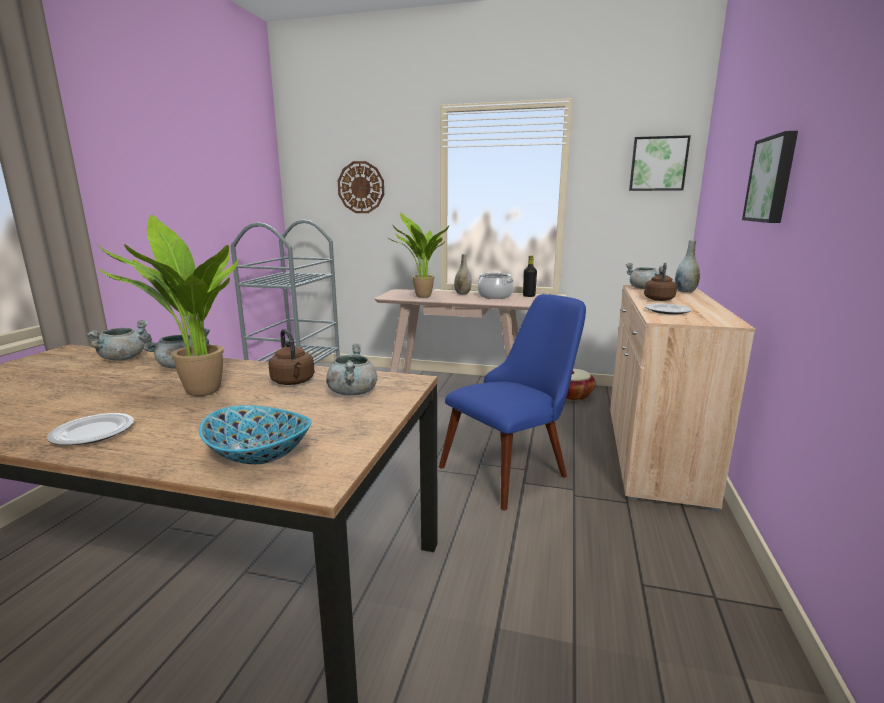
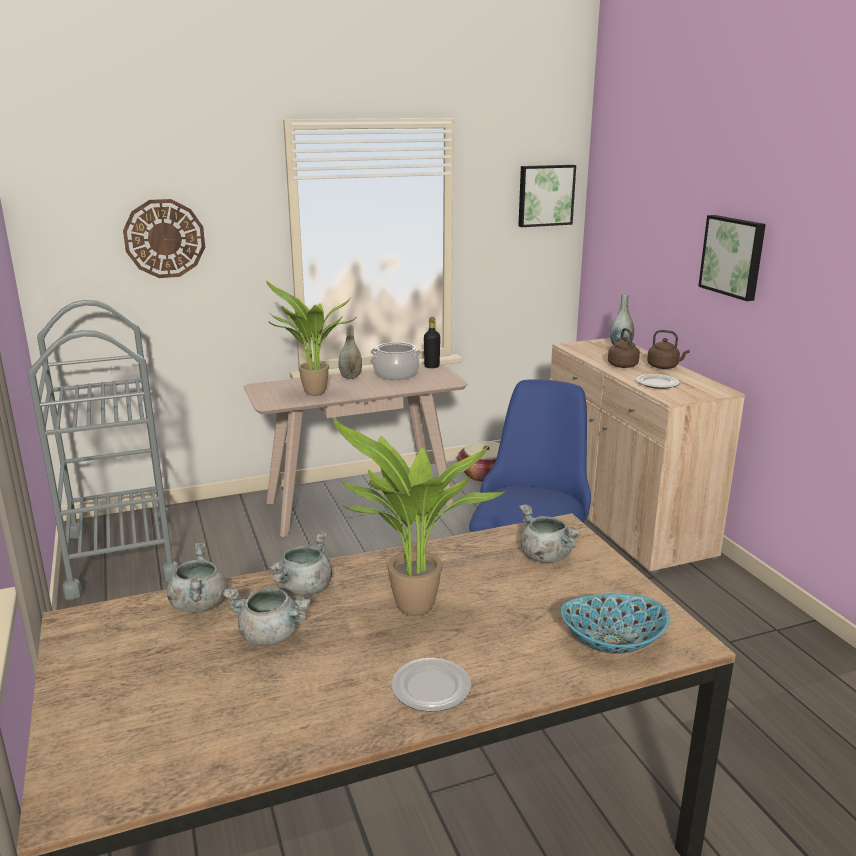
camera: 35 degrees left, 5 degrees up
(293, 382) = (471, 564): brown kettle -> brown kettle (664, 367)
(643, 288) = (581, 348): grey cooking pot -> grey cooking pot (271, 636)

